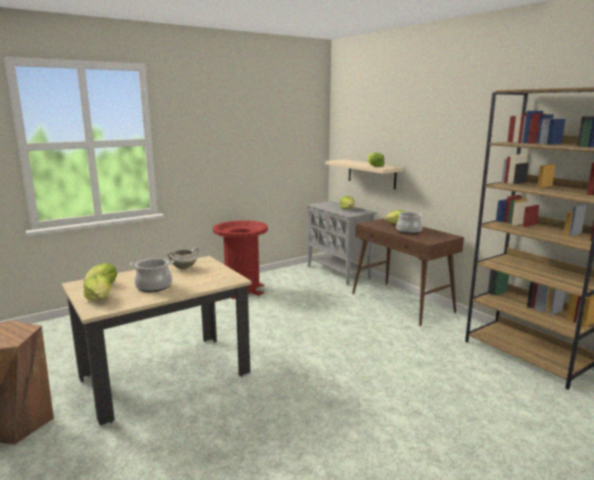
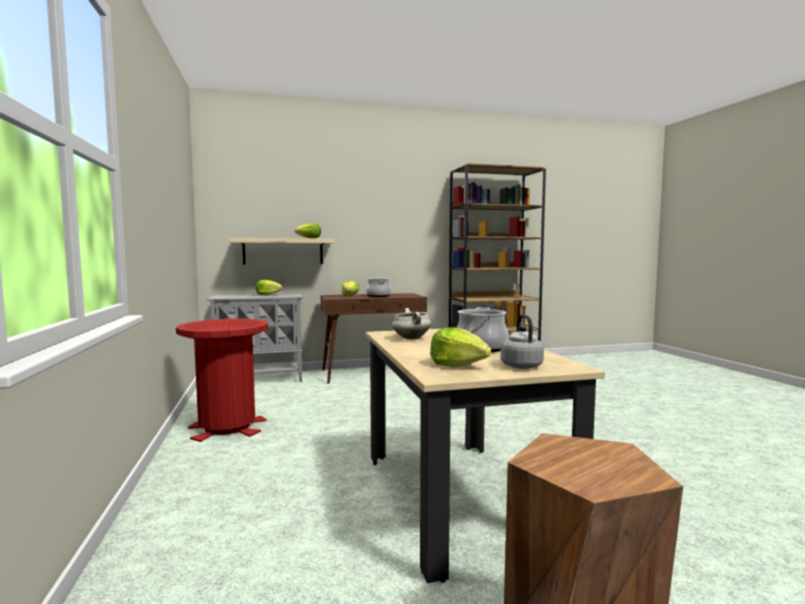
camera: 70 degrees left, 10 degrees down
(99, 298) = (520, 365): lettuce -> grey kettle

